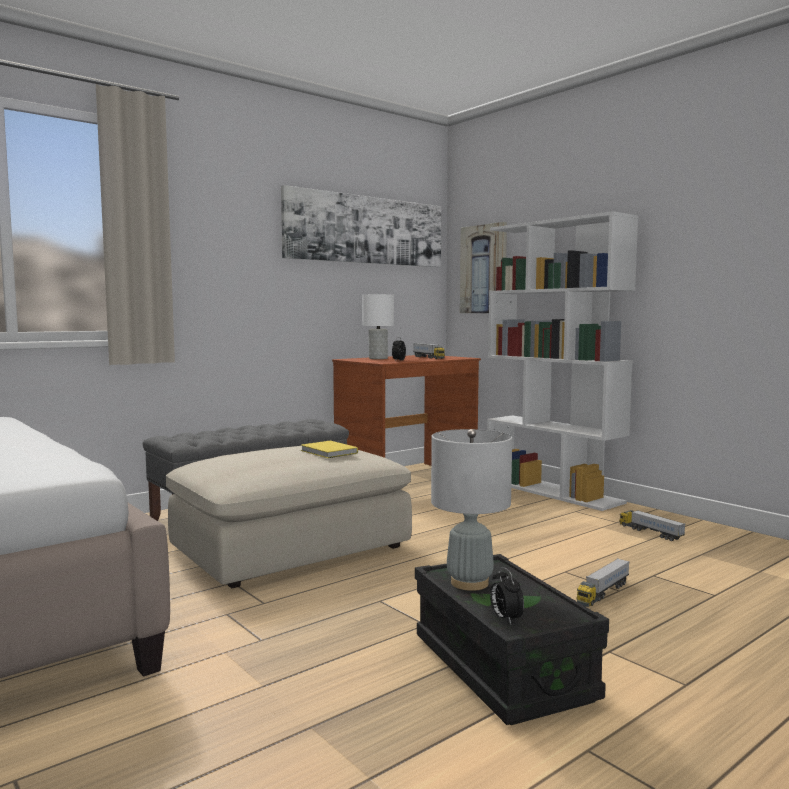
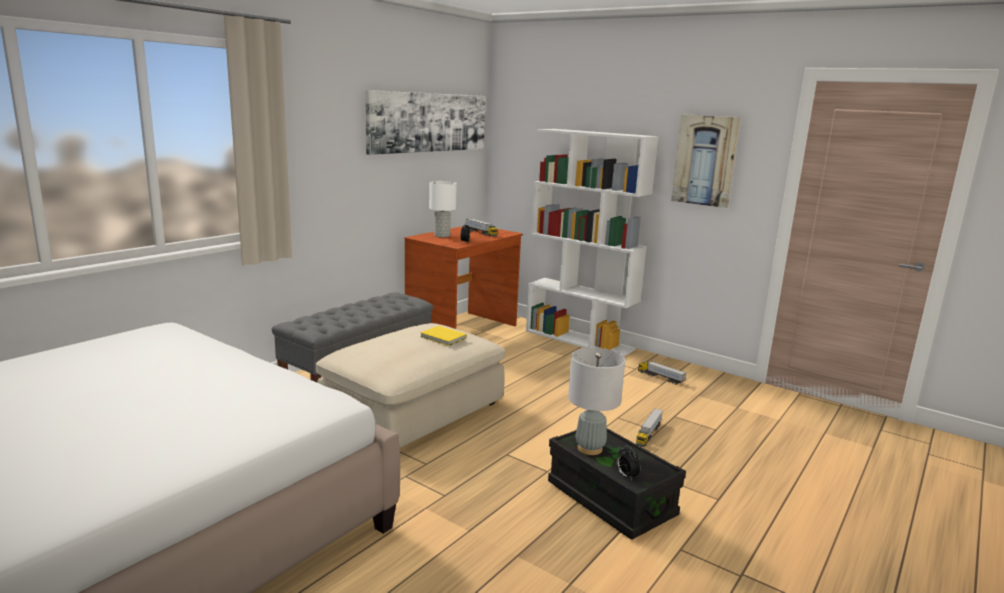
camera: 15 degrees left, 10 degrees up
(484, 269) = (522, 155): picture -> picture (705, 160)

